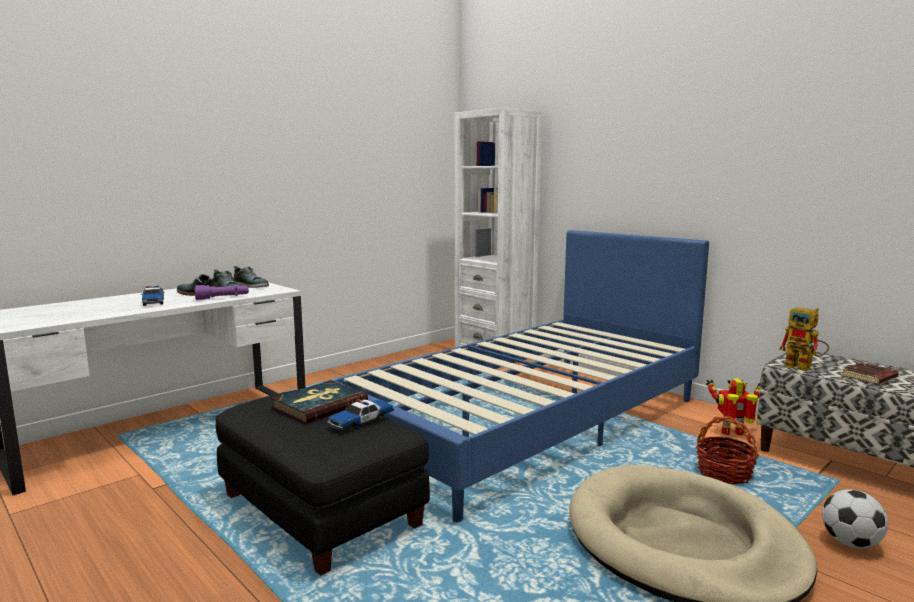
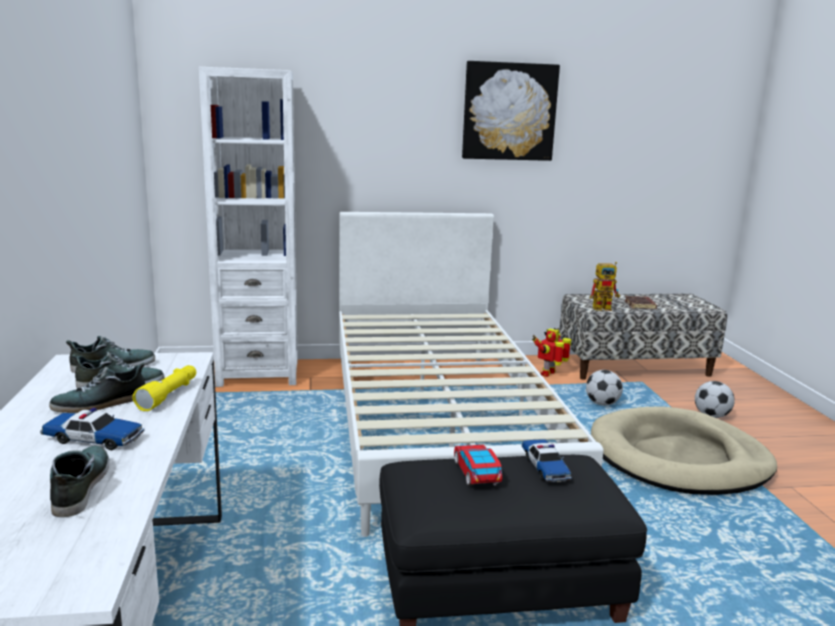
camera: 55 degrees left, 5 degrees up
(100, 310) = (80, 486): none -> shoe
(222, 298) = (169, 395): purple flashlight -> yellow flashlight
(319, 405) = (476, 473): book -> toy car
(529, 422) = (436, 423): blue bed -> white bed
(724, 473) = (602, 404): basket -> football
(734, 128) = (509, 111): none -> picture

